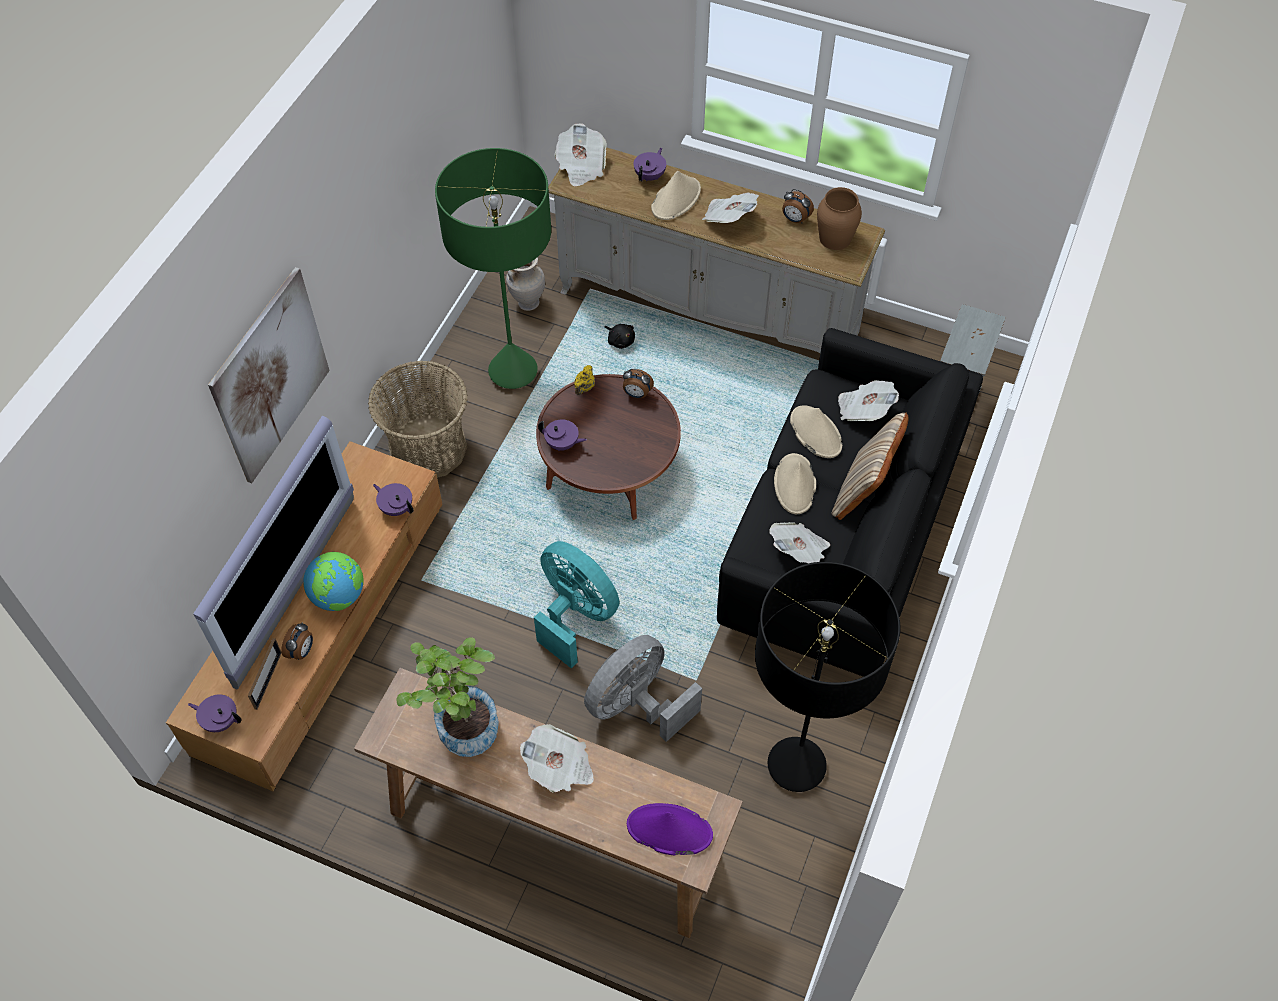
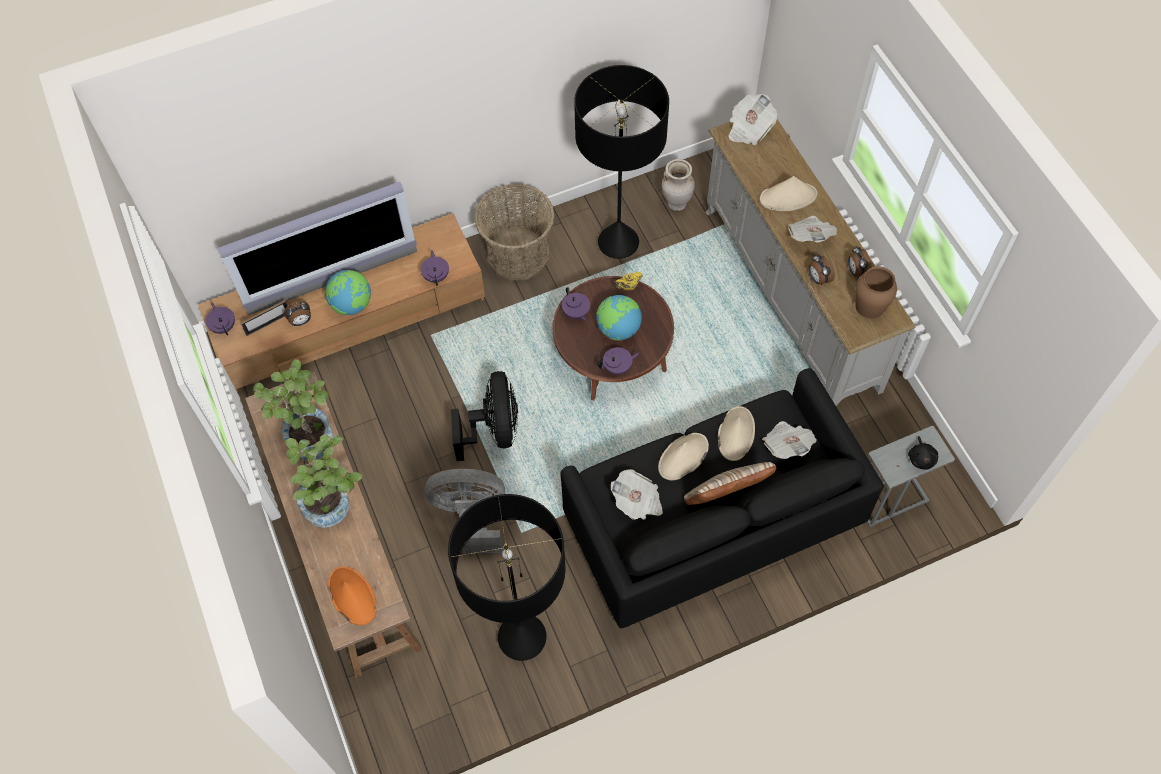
camera: 45 degrees right, 5 degrees up
(270, 376) = (380, 133): picture -> none
(513, 373) = (618, 245): green floor lamp -> black floor lamp
(559, 768) = (334, 505): newspaper -> potted plant
(575, 615) = (494, 430): turquoise fan -> black fan
(615, 430) = (618, 329): none -> globe
(620, 340) = (709, 274): black plush toy -> black plush toy (921, 458)
(636, 394) = (656, 316): alarm clock -> alarm clock (818, 279)
(650, 176) = (789, 168): purple teapot -> purple teapot (618, 367)
(669, 830) = (352, 596): purple hat -> orange hat

